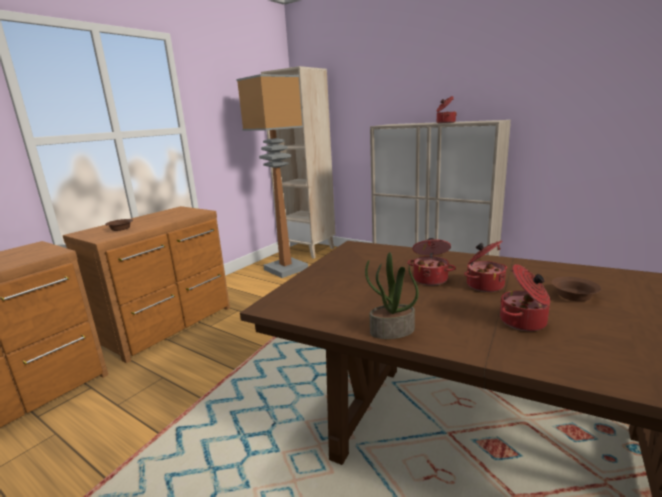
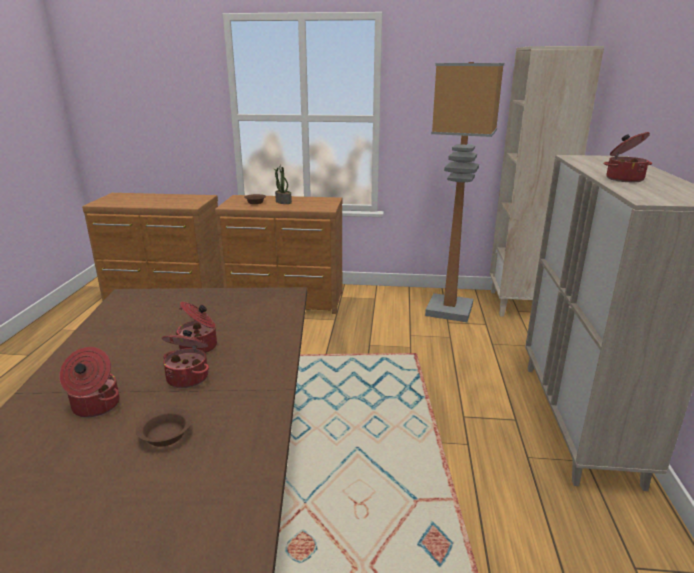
camera: 60 degrees right, 5 degrees up
(392, 331) = (79, 347): potted plant -> potted plant (283, 202)

